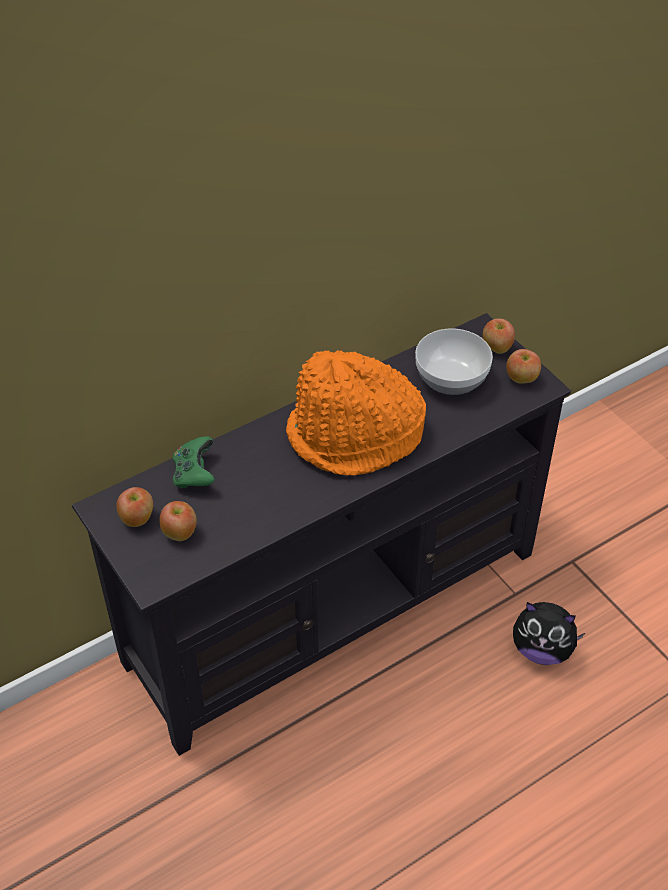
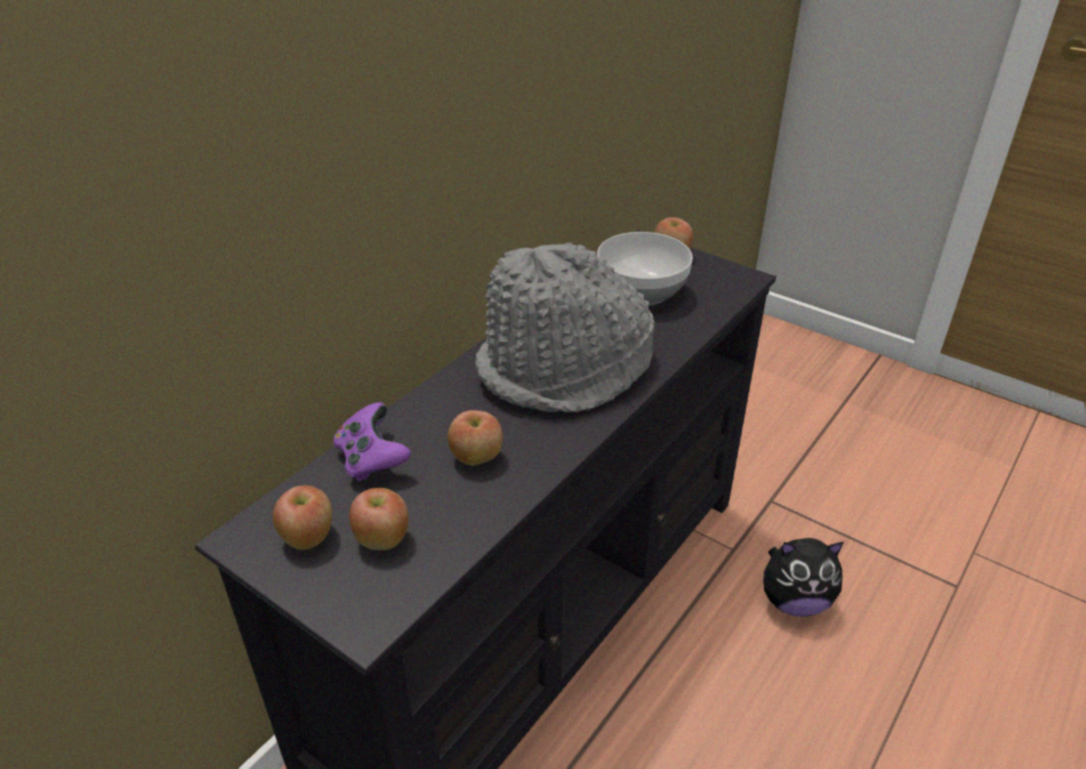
camera: 20 degrees left, 10 degrees down
(194, 474) = (371, 460): green game controller -> purple game controller
(355, 437) = (565, 370): orange hat -> grey hat
(521, 379) = (717, 276): apple -> apple (476, 458)

